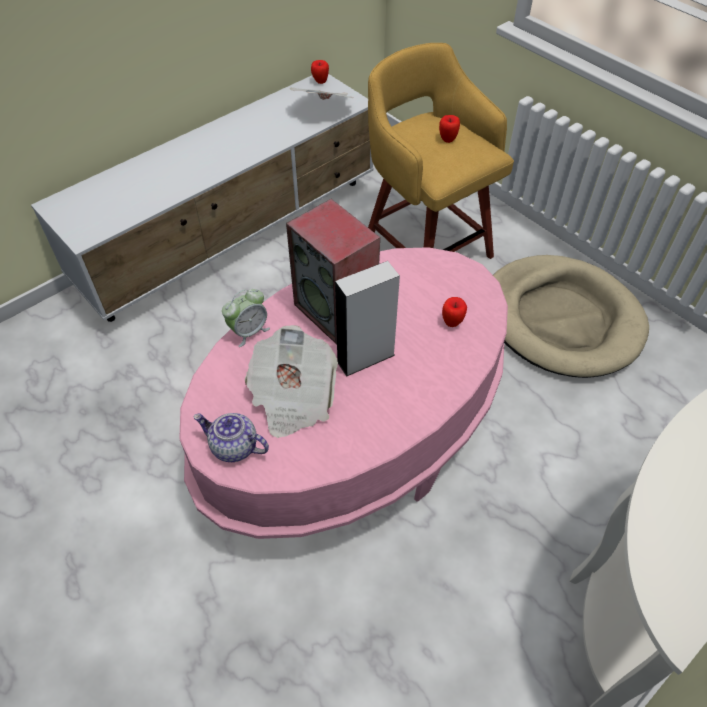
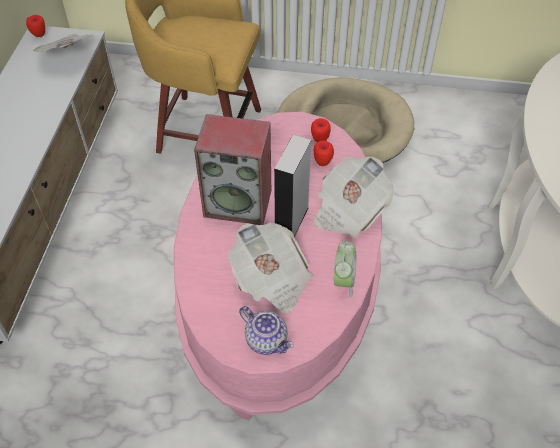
camera: 40 degrees left, 0 degrees up
(233, 447) = (267, 340): teapot -> teapot turned 120 degrees counterclockwise
(248, 331) = (190, 257): alarm clock -> alarm clock (343, 281)
(430, 383) = (348, 210): none -> newspaper
(447, 139) = (203, 32): apple -> apple (320, 140)

